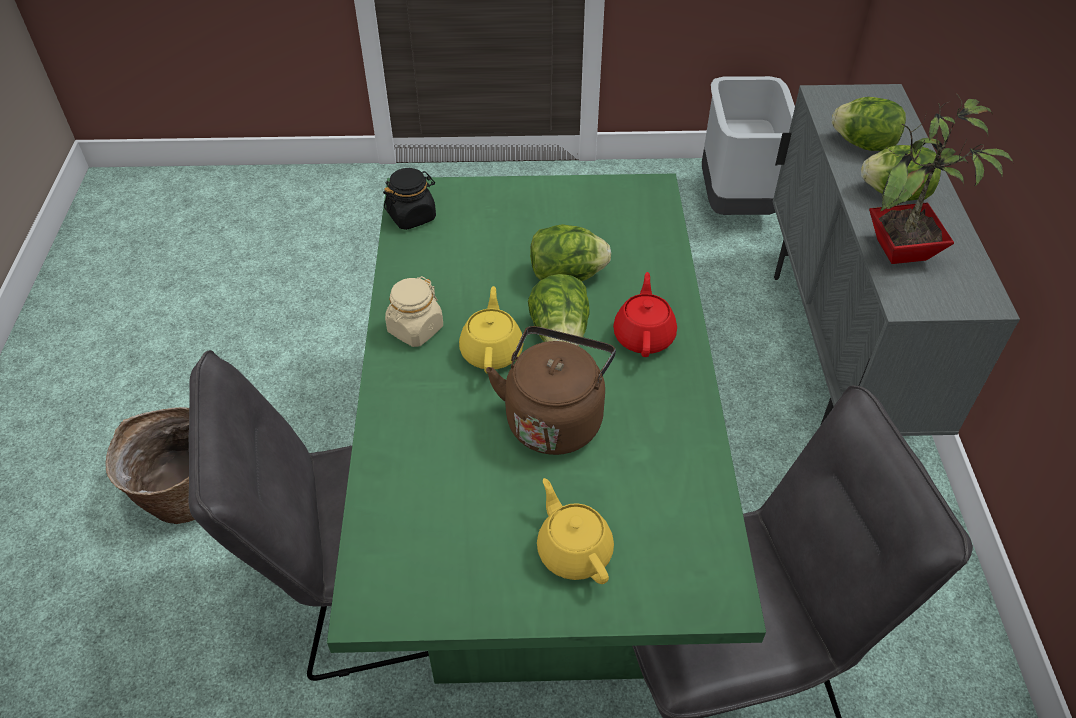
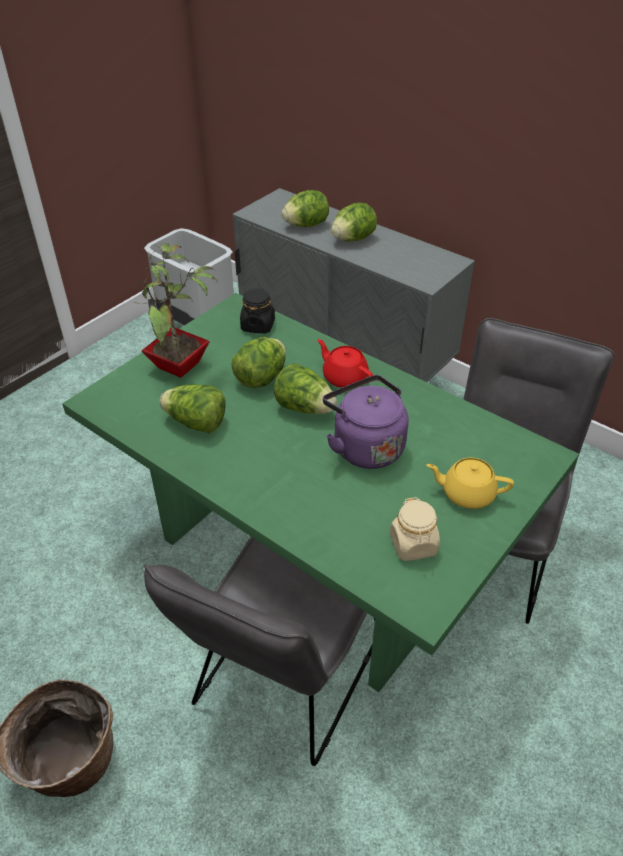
camera: 50 degrees left, 5 degrees down
(412, 216) = (117, 412): black jar -> black jar (258, 325)
(415, 329) = (222, 466): beige jar -> beige jar (413, 545)
(452, 274) = (196, 423): none -> lettuce
(492, 351) = (283, 442): yellow teapot -> none
(555, 418) = (365, 446): brown kettle -> purple kettle
(902, 253) = (394, 263): potted plant -> potted plant (181, 367)

